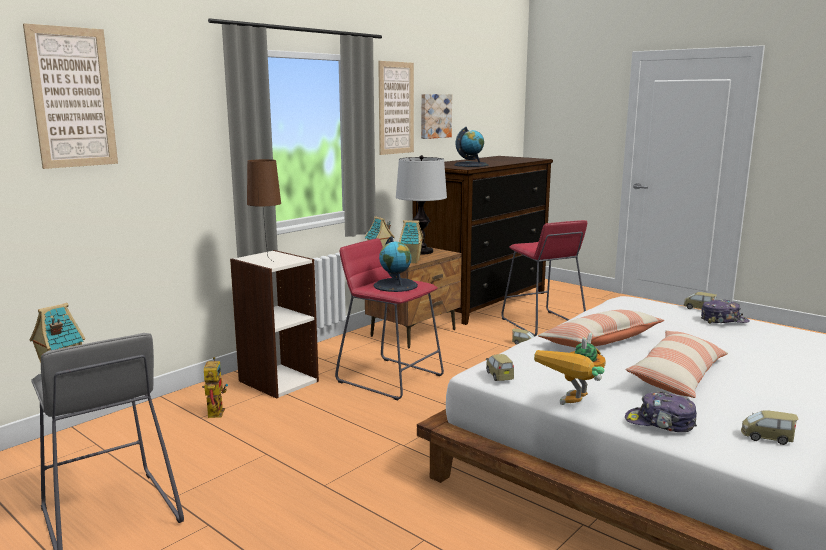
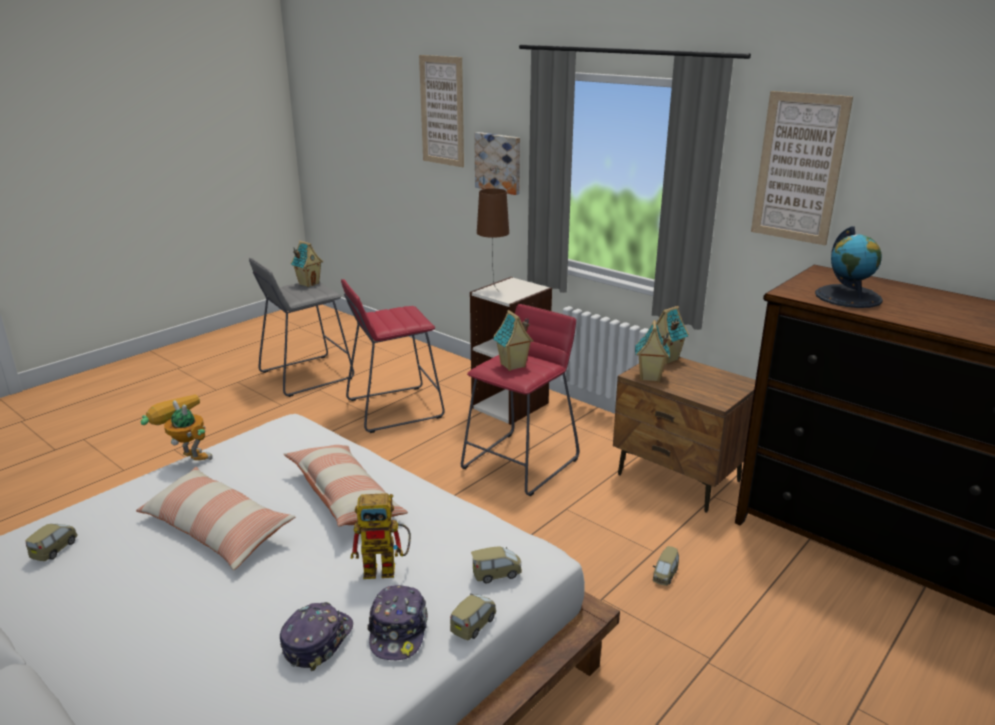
camera: 90 degrees right, 10 degrees up
(215, 411) = (448, 386): toy robot -> toy robot (387, 568)
(395, 285) = (513, 366): globe -> toy house
(421, 251) = (716, 383): table lamp -> none
(434, 116) = (899, 196): picture -> picture (499, 162)
(499, 376) = (273, 428): toy car -> toy car (496, 573)
(542, 324) = (778, 608): red stool -> red stool (394, 409)
(660, 423) = (126, 495): cap -> cap (317, 641)

